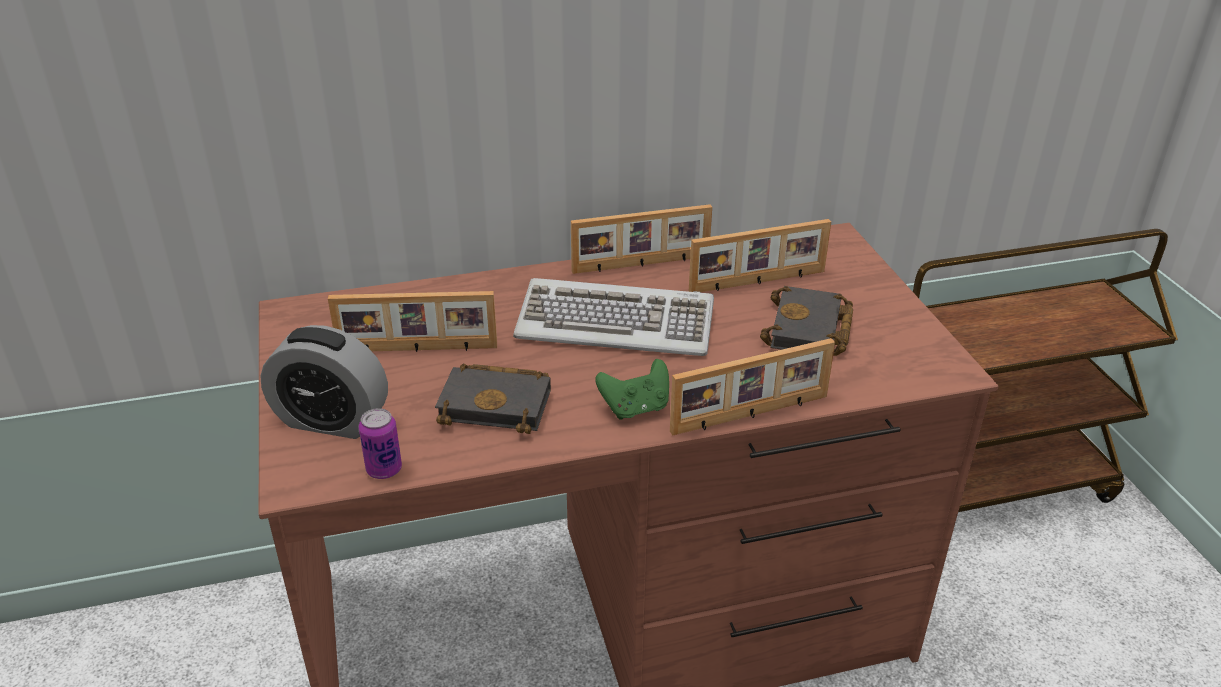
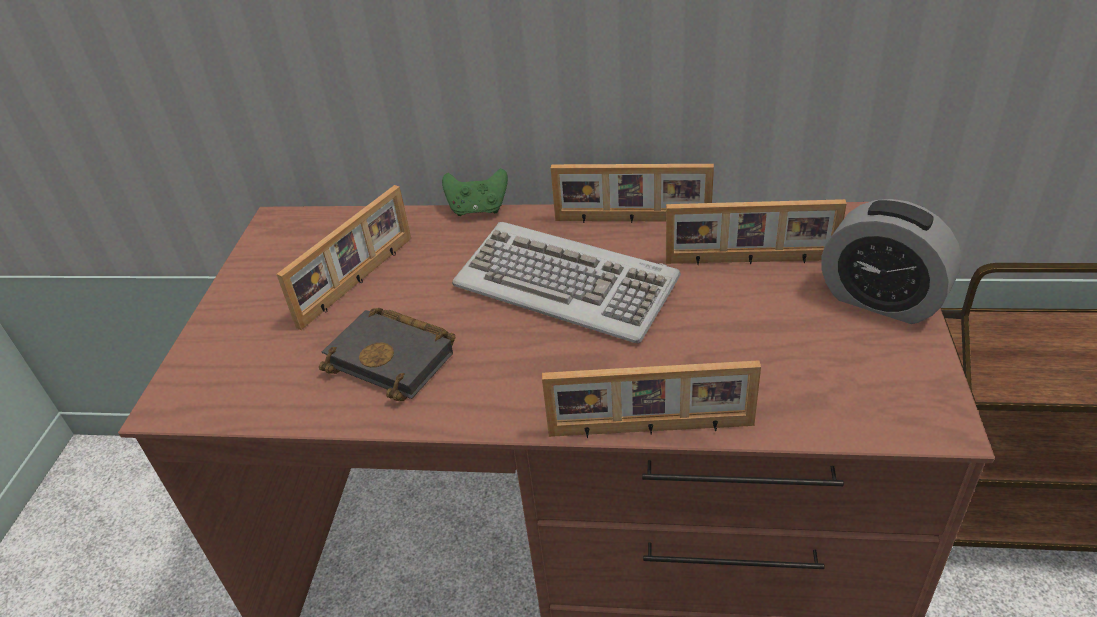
camera: 25 degrees right, 5 degrees up
(331, 420) = (238, 344): alarm clock -> alarm clock (881, 300)
(384, 469) = (248, 410): can -> none
(417, 349) = (358, 281): picture frame -> picture frame turned 75 degrees counterclockwise
(635, 408) = (528, 393): green game controller -> green game controller (478, 209)
(810, 331) = (779, 333): black book -> none

